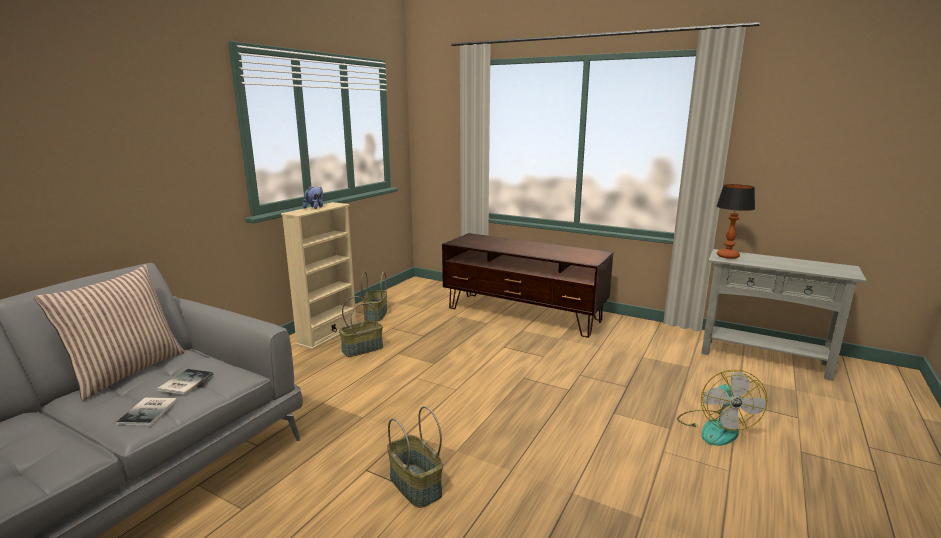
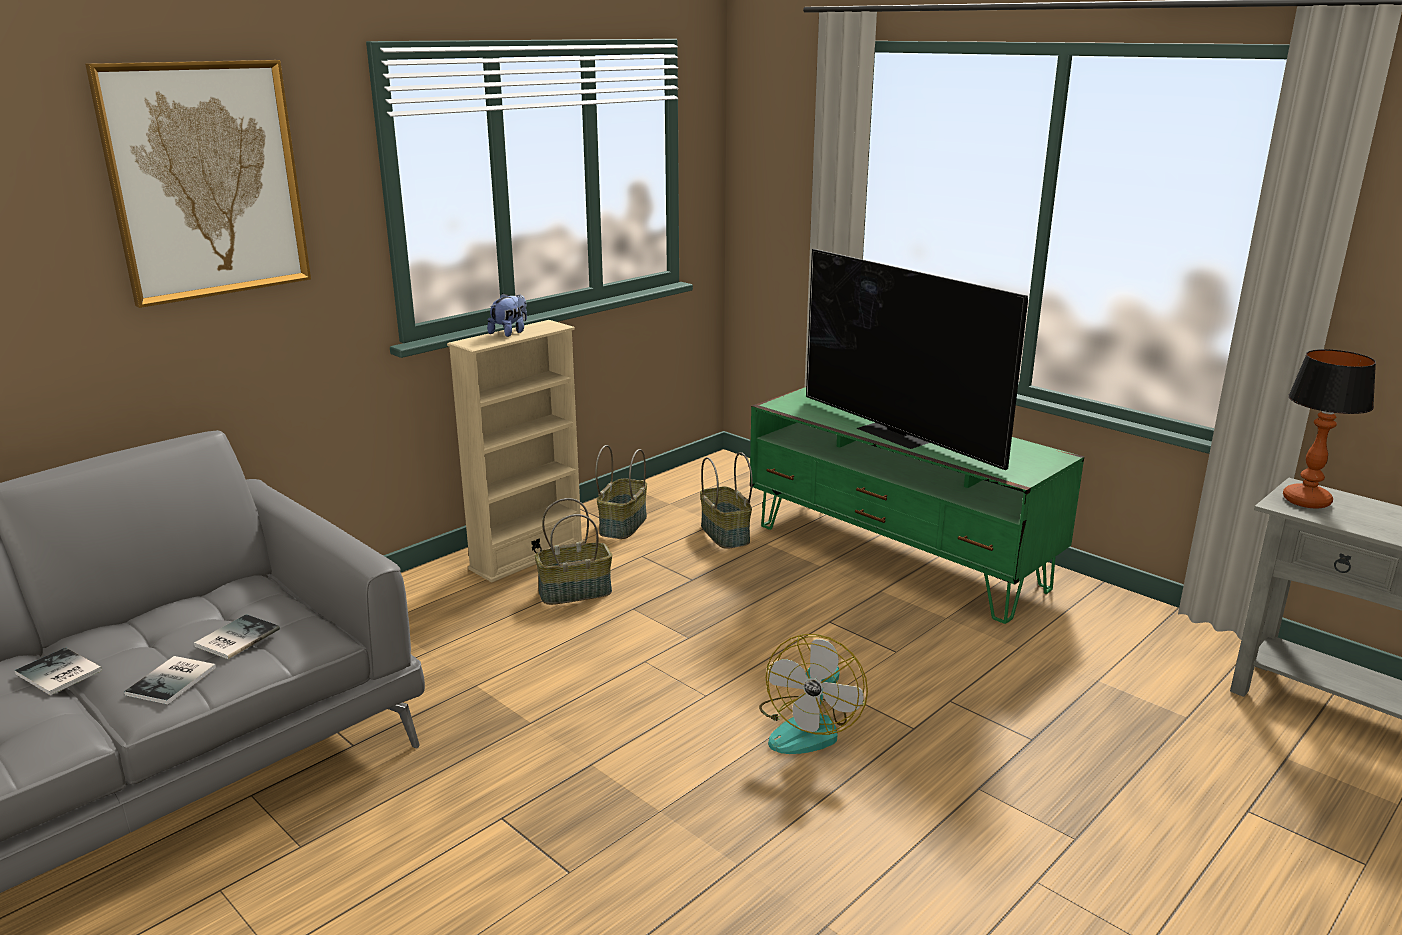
camera: 15 degrees right, 5 degrees up
(60, 419) = (58, 674): none -> book
(126, 371) = (165, 605): pillow -> none
(136, 112) = (206, 181): none -> picture
(414, 485) = (566, 860): basket -> basket (724, 534)
(522, 250) = (898, 434): none -> television
(523, 314) = (897, 557): brown tv stand -> green tv stand
(715, 428) = (1169, 854): fan -> fan (809, 727)

